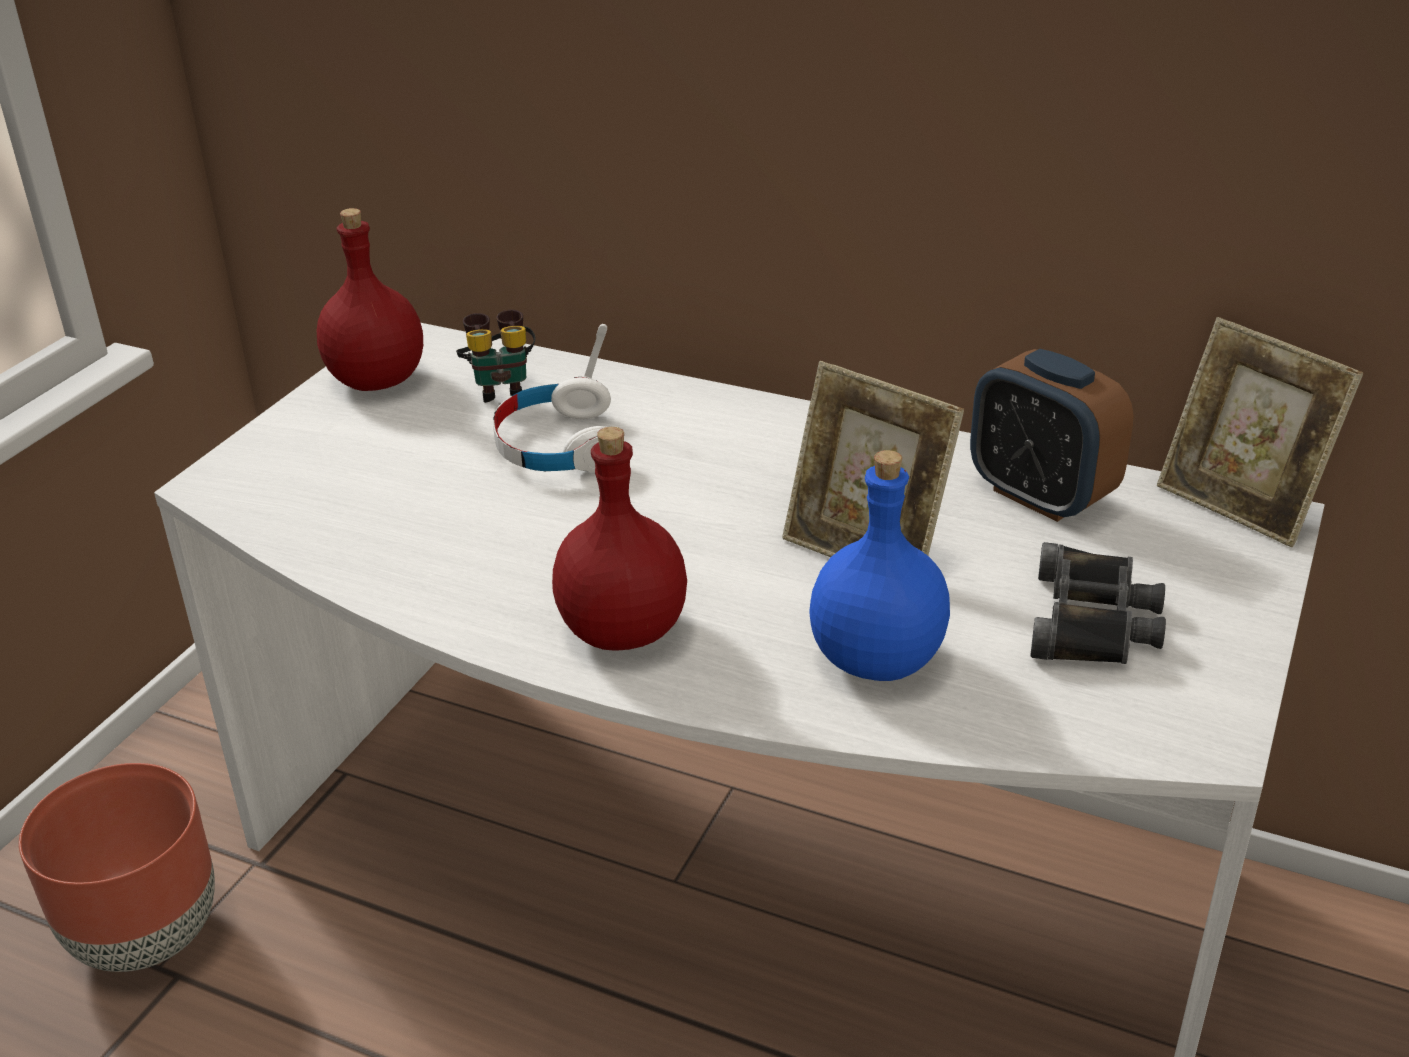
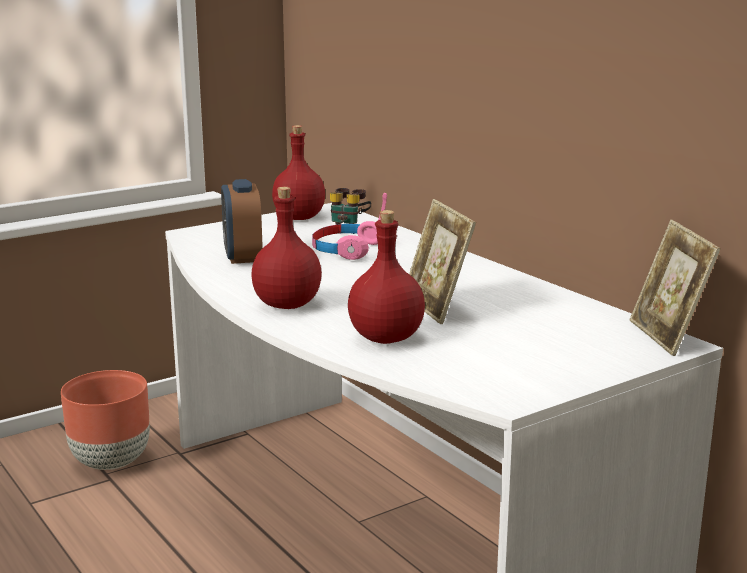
camera: 30 degrees right, 15 degrees down
(558, 446) = (346, 250): white headphones -> pink headphones
(878, 659) = (387, 338): blue bottle -> red bottle
(1040, 496) = (558, 311): alarm clock -> alarm clock (242, 256)
(1094, 621) = (515, 352): black binoculars -> none

